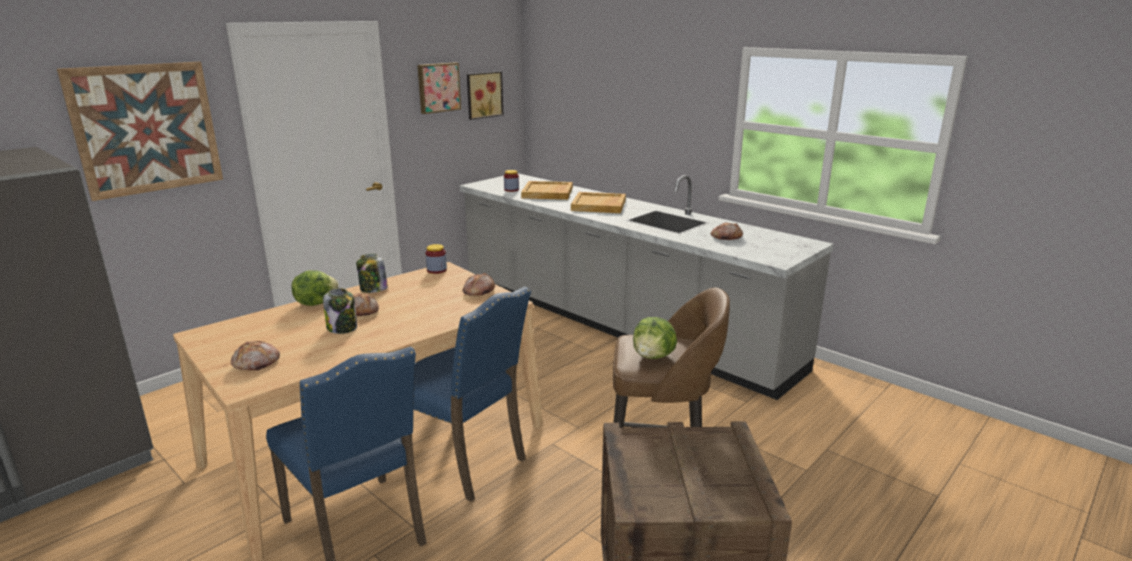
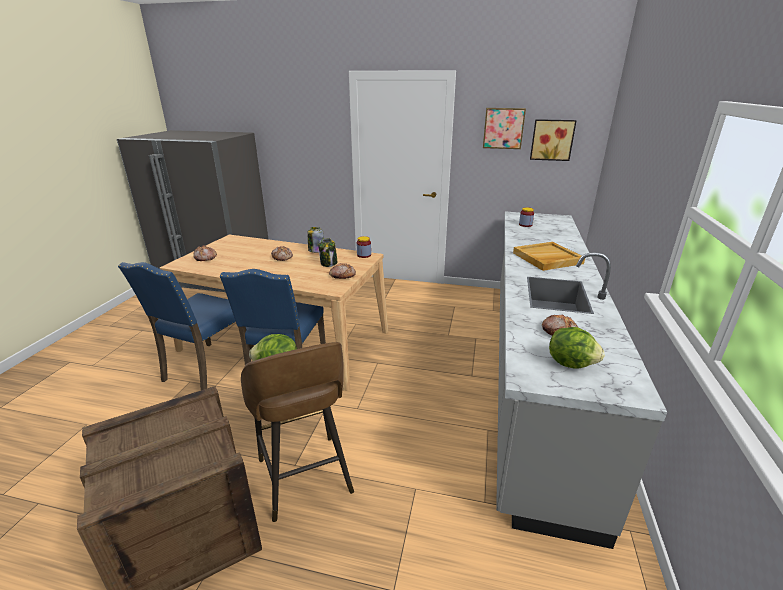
camera: 60 degrees right, 5 degrees up
(146, 128) = (301, 131): picture -> none
(315, 302) = (285, 245): lettuce -> lettuce (571, 363)
(342, 328) = (257, 260): jar -> jar (329, 263)
(548, 193) = (542, 236): beige tray -> none

